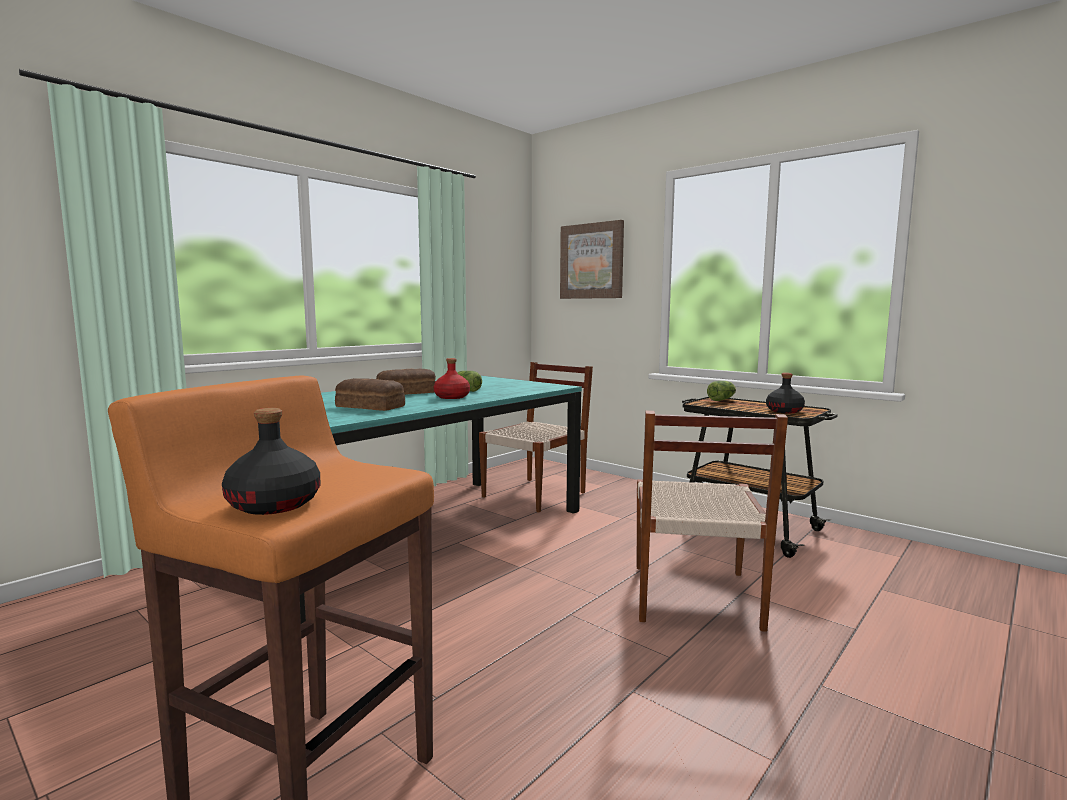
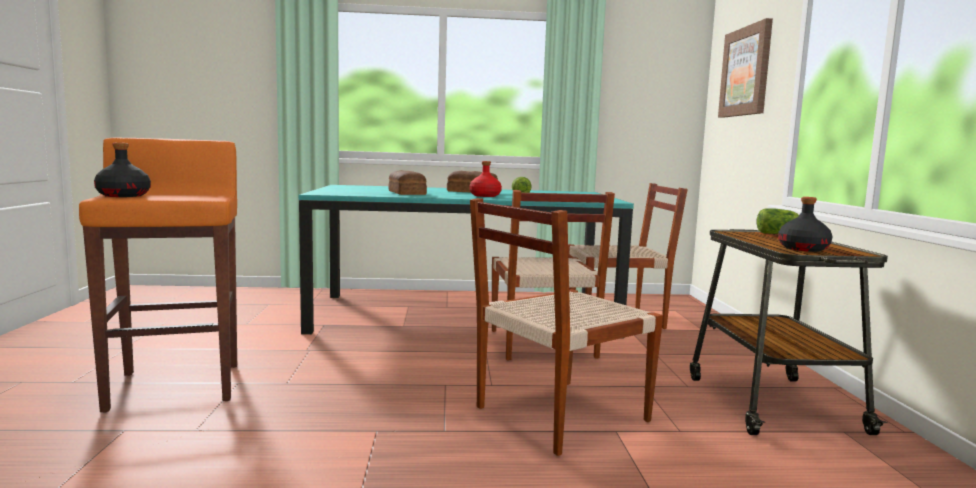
camera: 45 degrees right, 0 degrees up
(546, 541) = (542, 345): none -> chair

